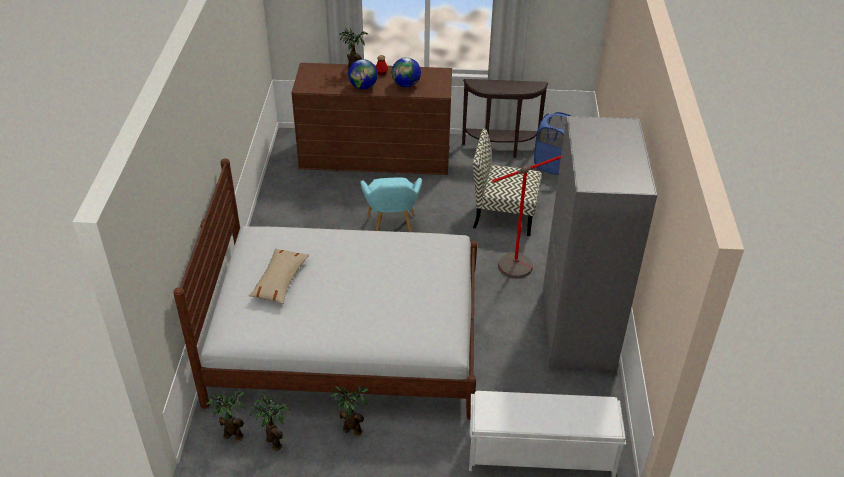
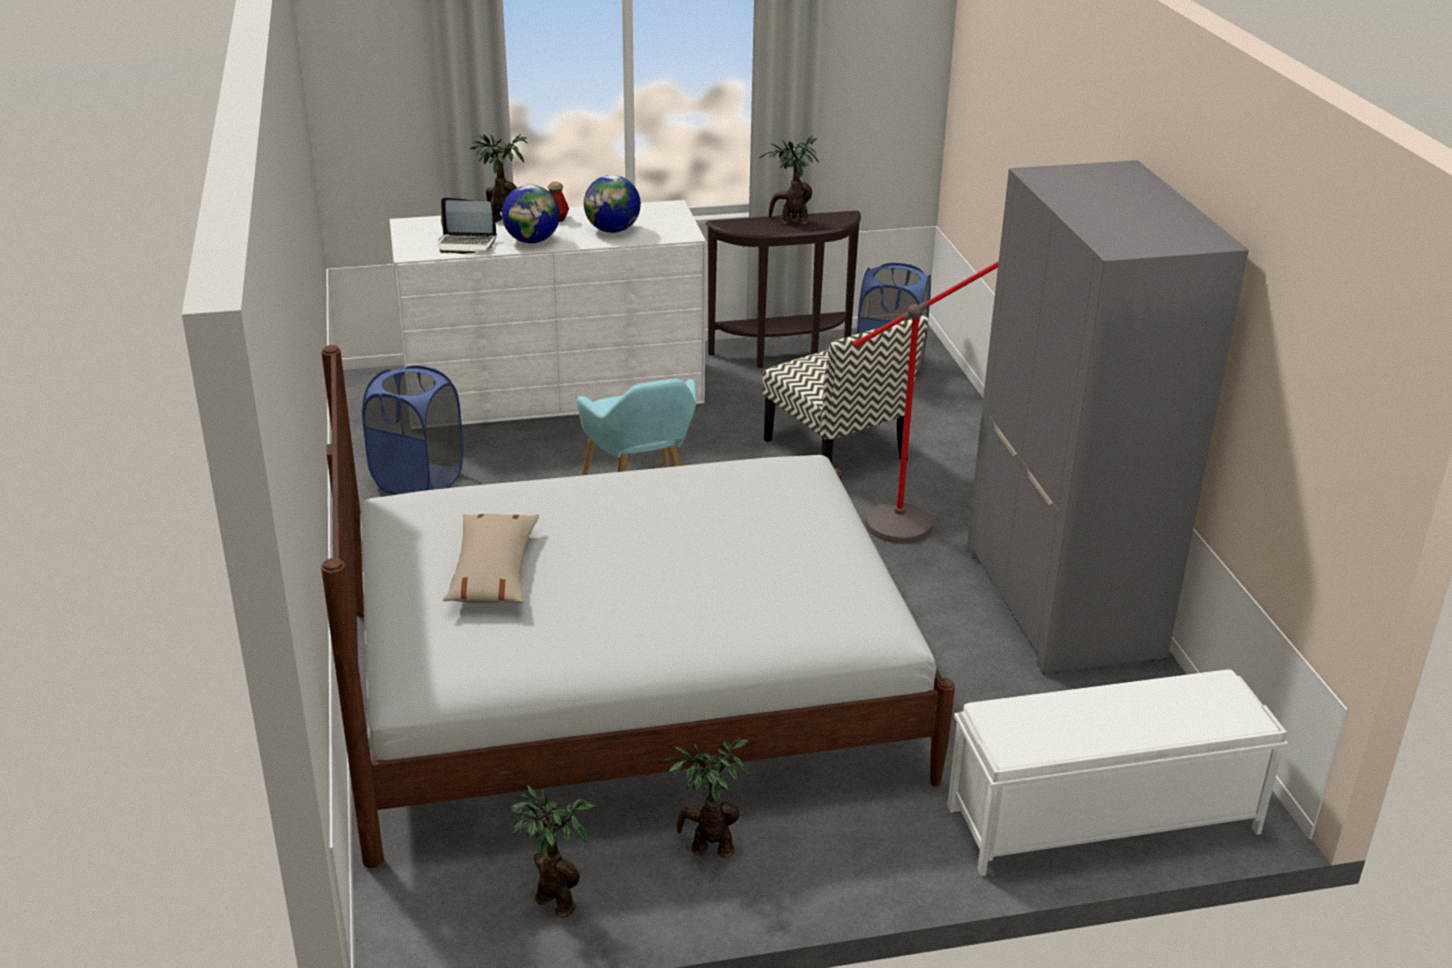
camera: 15 degrees left, 10 degrees down
(231, 434) = (455, 905): potted plant -> potted plant (790, 222)
(292, 201) = (418, 481): none -> blue laundry basket
(330, 84) = (466, 244): none -> laptop
(375, 156) = (553, 391): brown dresser -> white dresser
(503, 215) = (837, 451): chair -> chair turned 120 degrees counterclockwise

